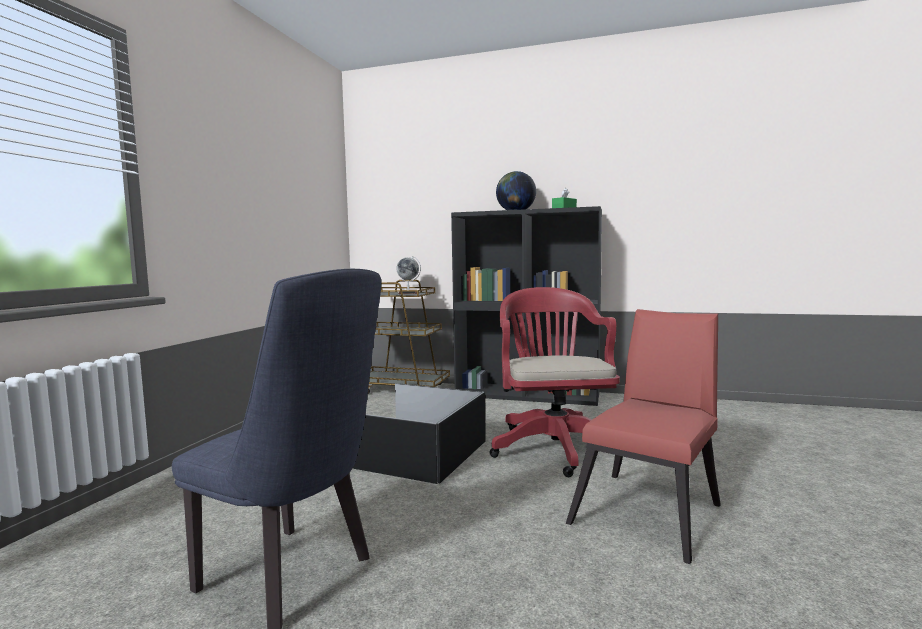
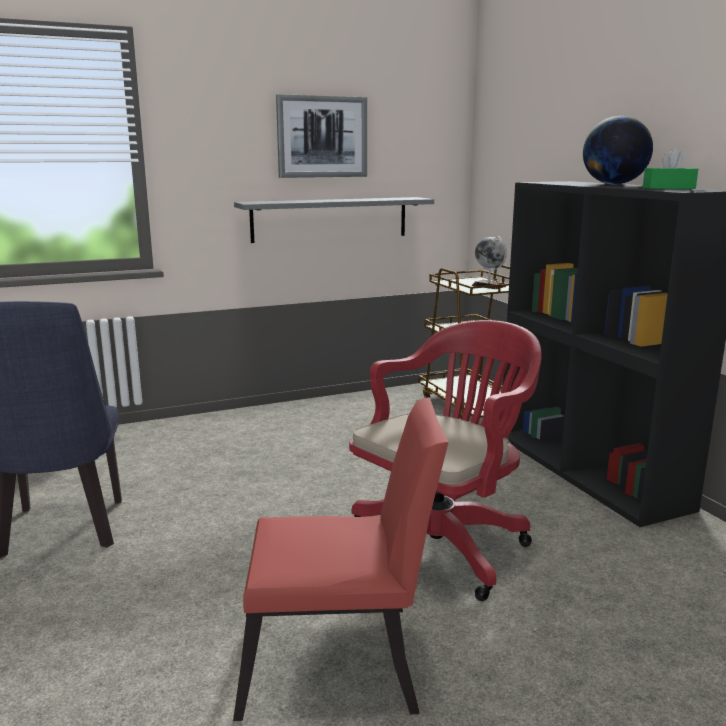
camera: 50 degrees right, 10 degrees up
(271, 176) = (322, 137): none -> picture
(280, 248) = (330, 219): none -> grey shelf
(416, 452) = (318, 483): black storage box -> none

